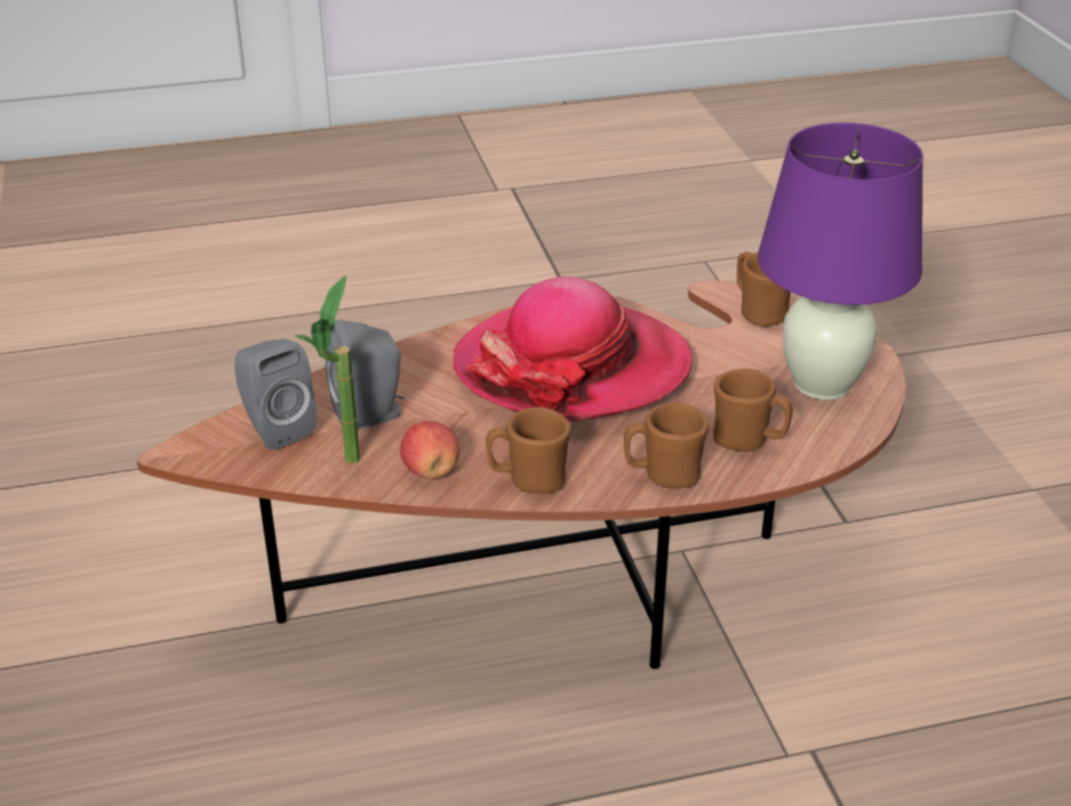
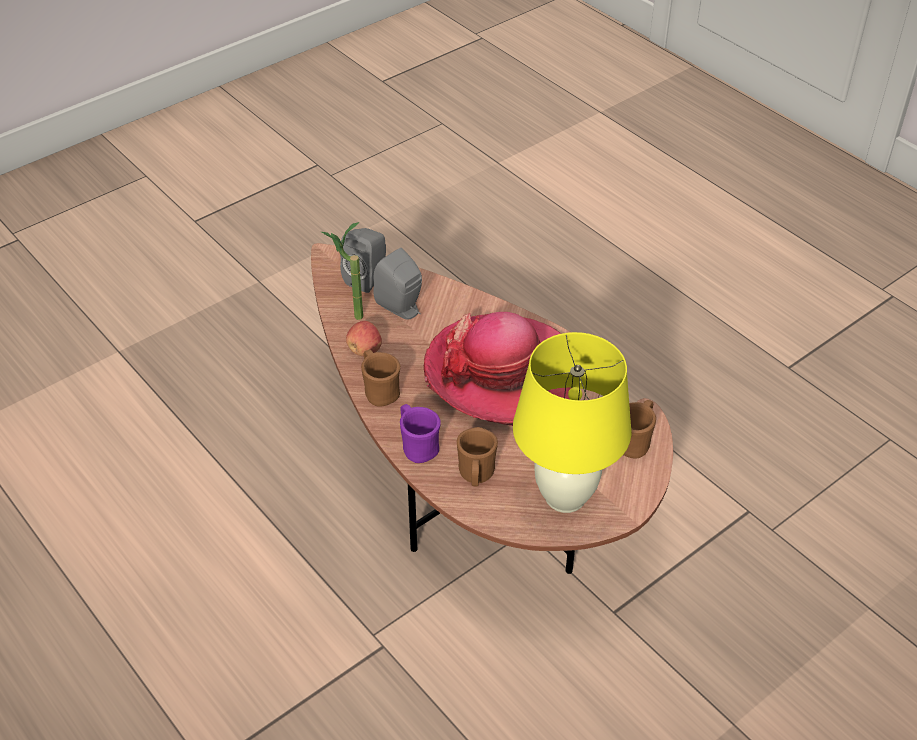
camera: 65 degrees right, 10 degrees up
(663, 475) = (417, 447): brown mug -> purple mug
(821, 384) = (564, 496): purple table lamp -> yellow table lamp

